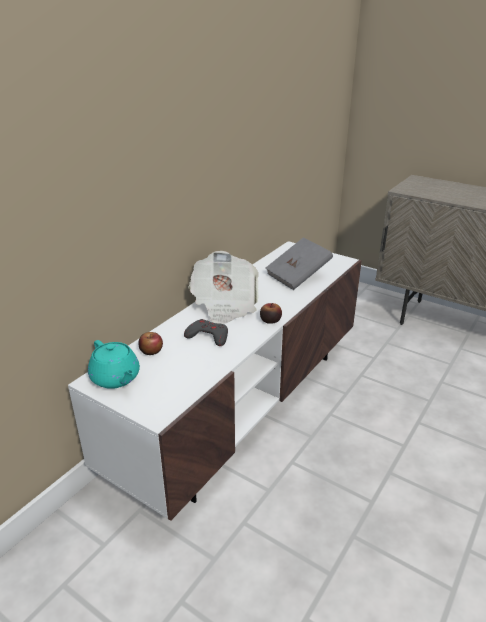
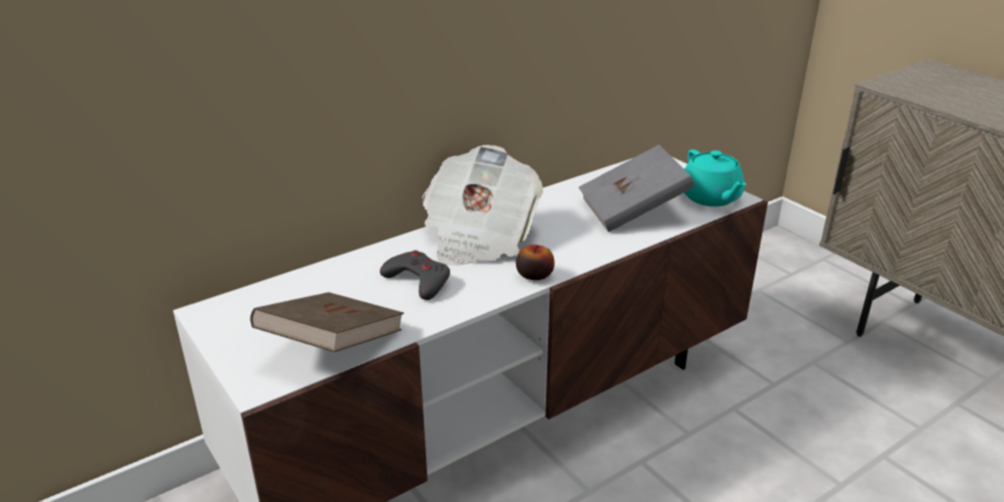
camera: 20 degrees right, 0 degrees up
(116, 378) = (241, 316): turquoise teapot -> turquoise teapot (711, 198)
(151, 351) = (319, 285): apple -> none
(185, 383) = (333, 346): none -> brown book

